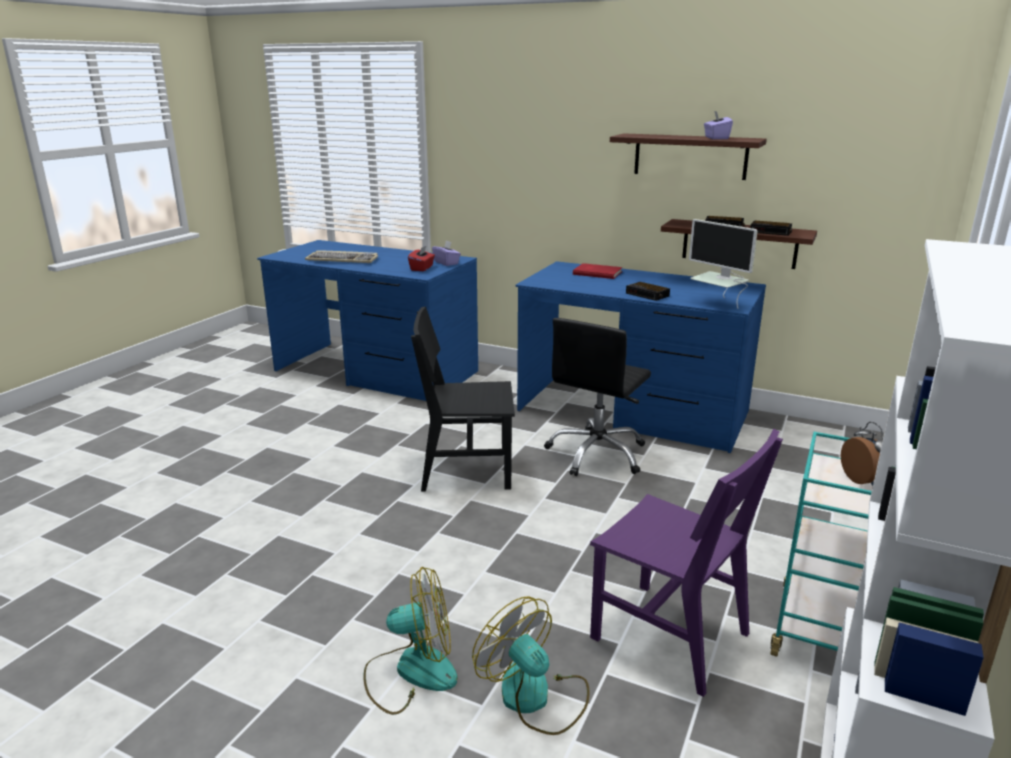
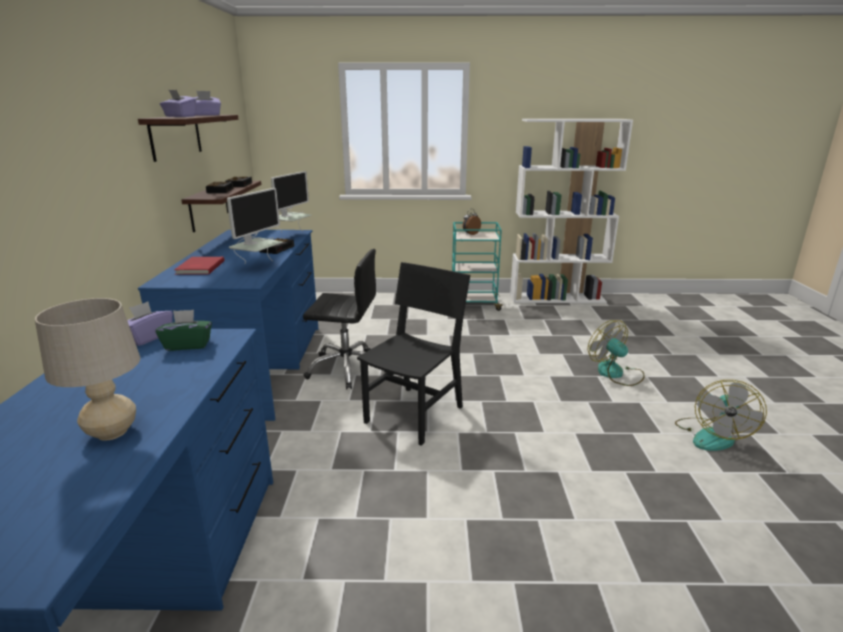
camera: 115 degrees left, 0 degrees up
(343, 260) = (112, 432): keyboard -> beige table lamp
(422, 268) = (188, 345): red tissue box -> green tissue box
(466, 470) = (414, 414): black chair -> black chair turned 120 degrees counterclockwise
(535, 697) = (585, 345): fan -> fan (712, 435)
(581, 286) = (258, 266): none -> monitor
(660, 136) = (180, 116): none -> purple tissue box
(669, 636) = (513, 327): purple chair -> none

